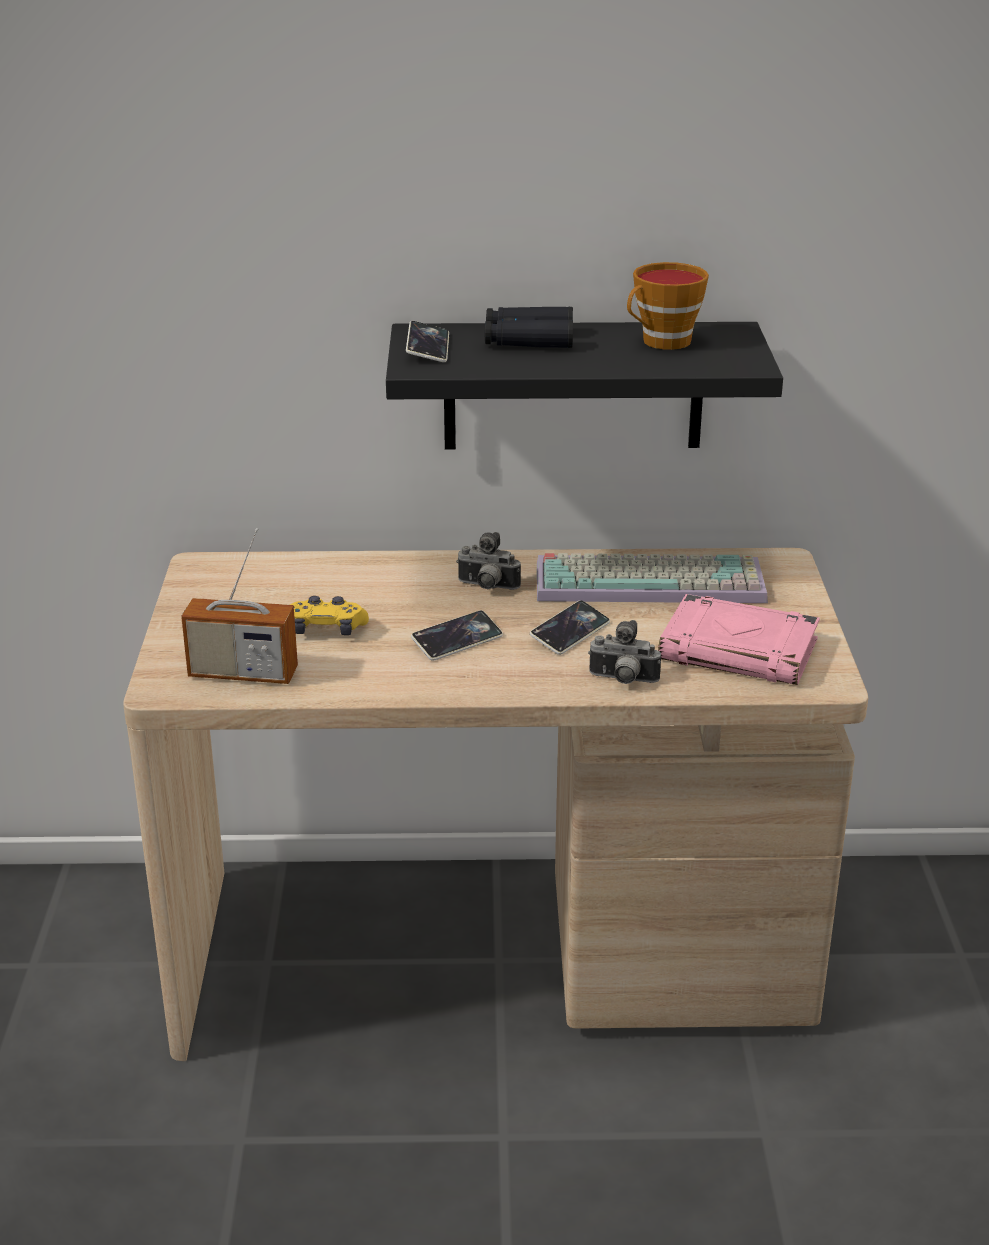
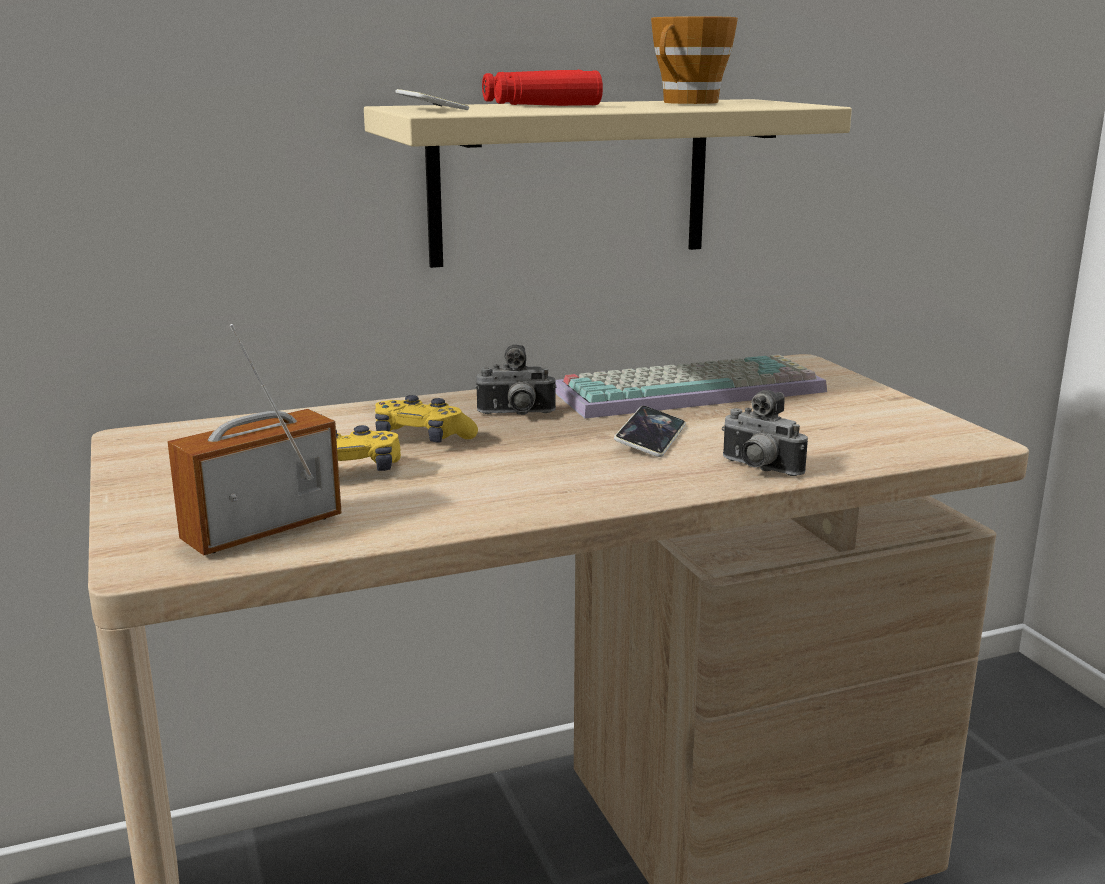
camera: 20 degrees left, 10 degrees down
(243, 673) = (262, 530): radio -> radio turned 150 degrees clockwise
(398, 603) = (422, 439): none -> yellow game controller
(457, 641) = (525, 461): phone -> none
(528, 339) = (540, 105): black binoculars -> red binoculars
(573, 385) = (570, 181): black shelf -> beige shelf
(622, 680) = (758, 469): camera -> camera turned 45 degrees clockwise
(740, 650) = (850, 429): pink book -> none

